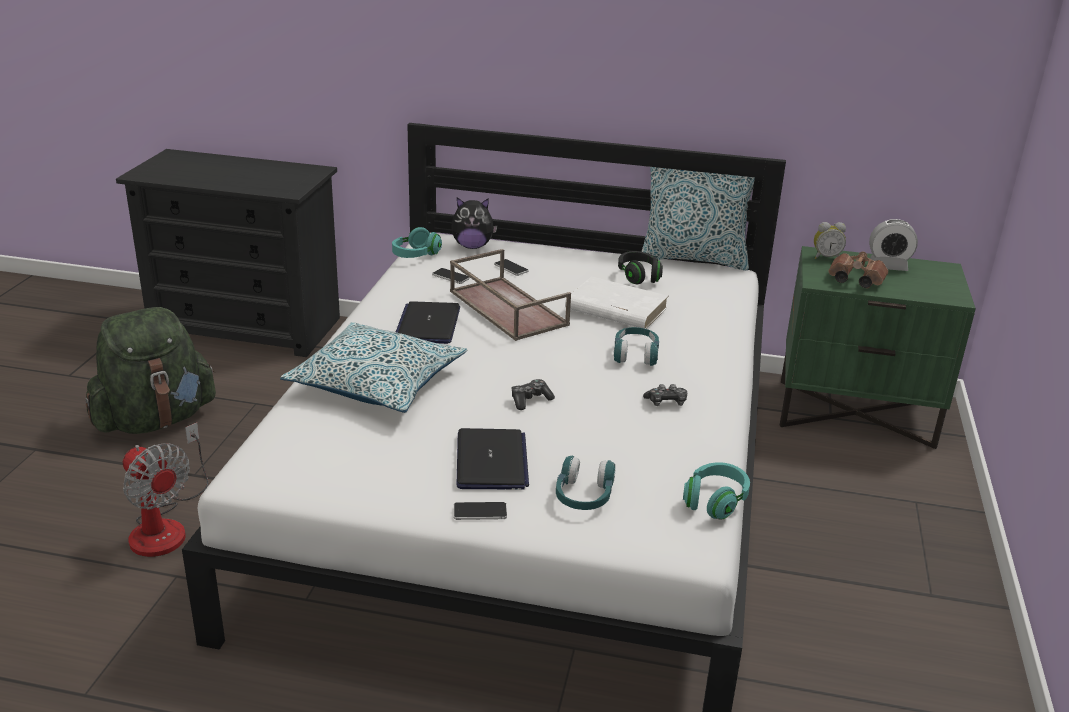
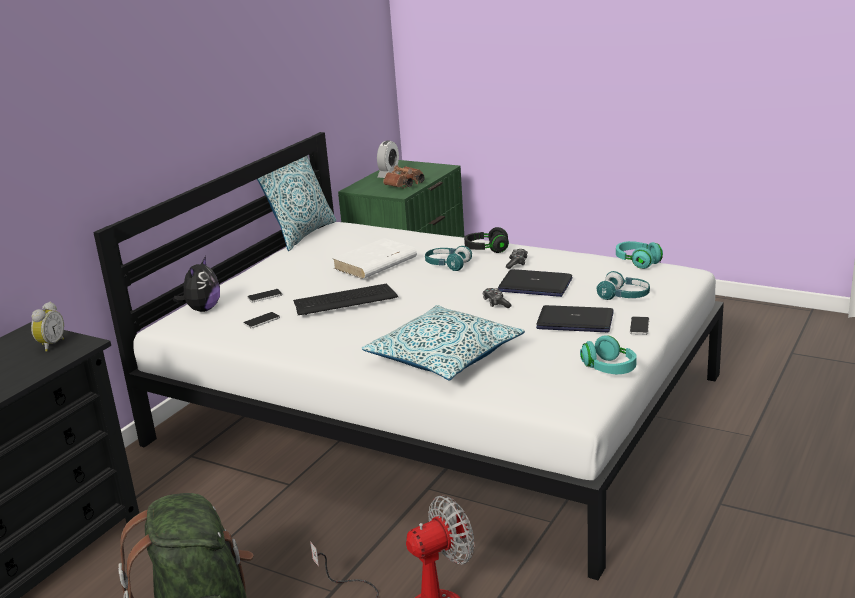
camera: 70 degrees left, 5 degrees down
(416, 255) = (200, 334): turquoise headphones -> turquoise headphones (609, 369)
(428, 324) = (351, 333): laptop -> laptop (534, 285)
(506, 308) = (344, 301): brown tray -> keyboard
(639, 276) = (323, 252): black headphones -> black headphones (486, 250)
(826, 257) = (363, 187): alarm clock -> alarm clock (50, 345)

